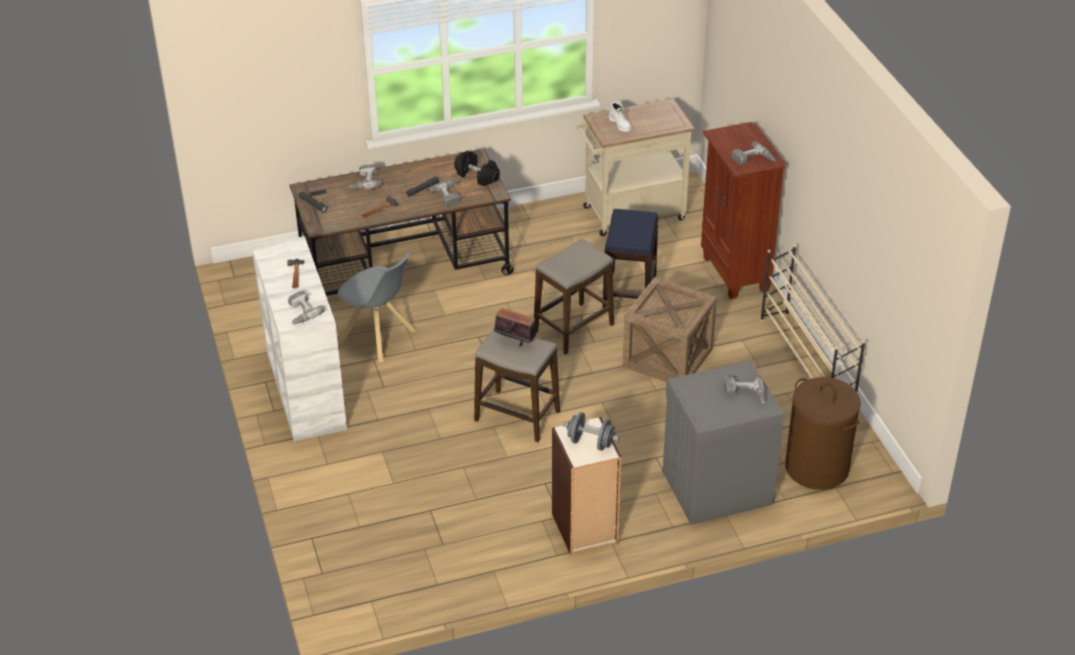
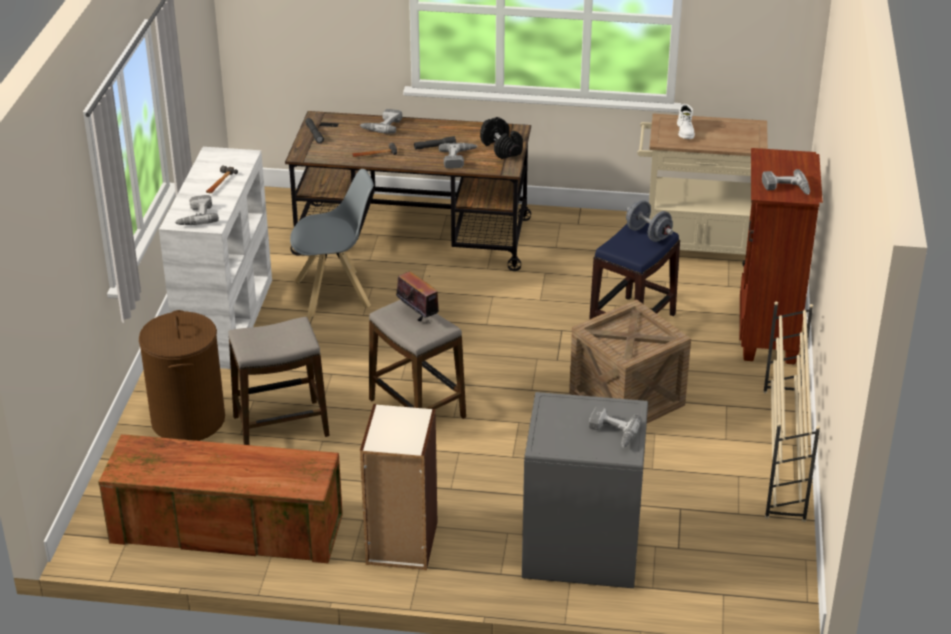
camera: 25 degrees right, 5 degrees down
(379, 338) = (335, 293): grey chair -> grey chair turned 75 degrees counterclockwise
(442, 565) = (224, 530): none -> brown bench
(573, 328) = (543, 341): stool -> stool (280, 426)
(590, 442) = (402, 431): grey dumbbell -> grey dumbbell (648, 234)
(817, 467) = (716, 566): brown laundry basket -> brown laundry basket (188, 420)

